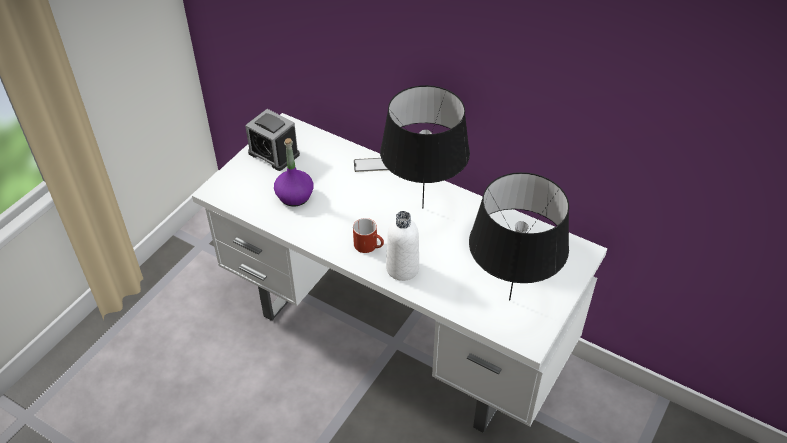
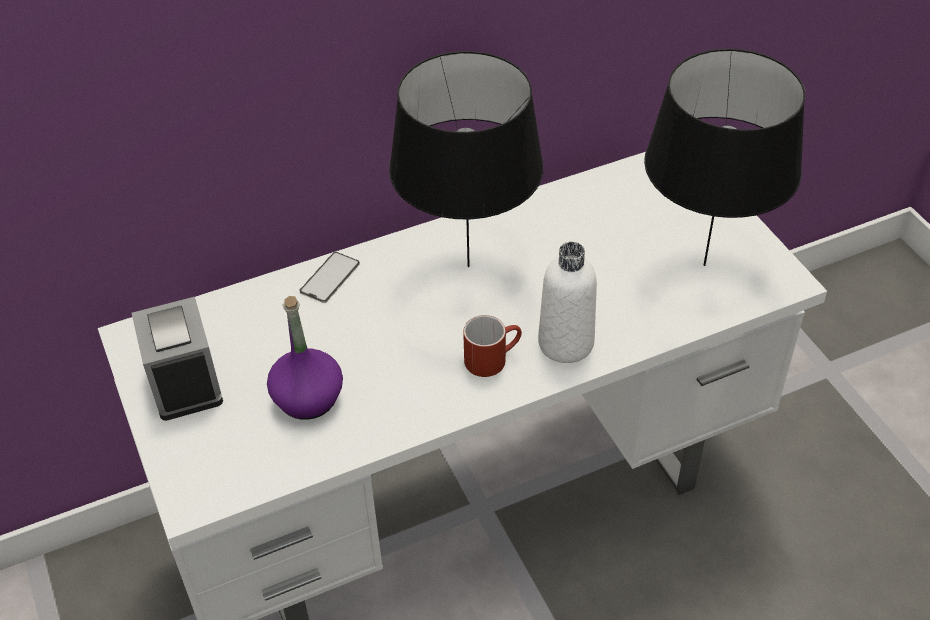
camera: 55 degrees left, 0 degrees up
(274, 154) = (184, 381): alarm clock -> alarm clock turned 90 degrees clockwise

